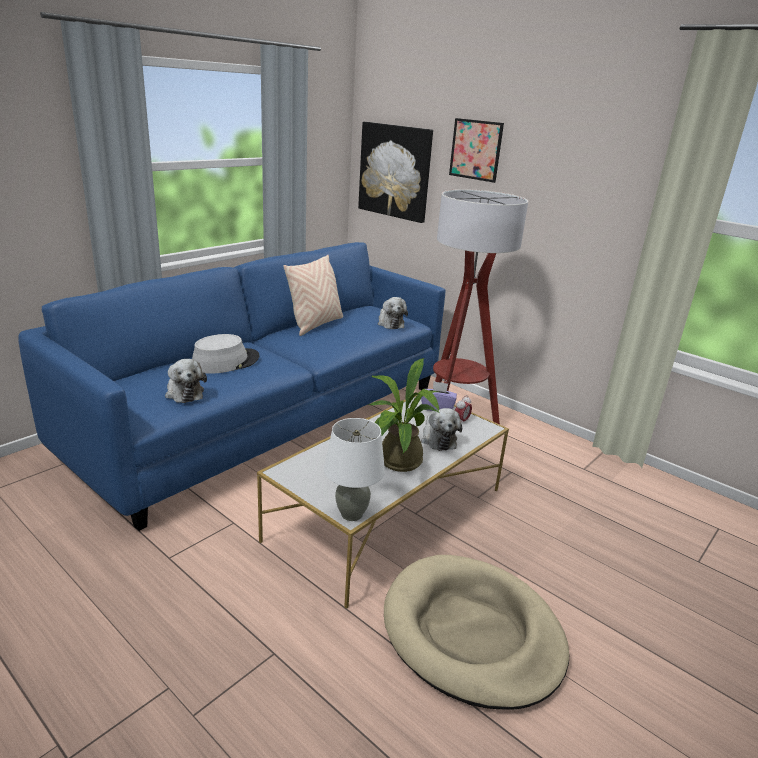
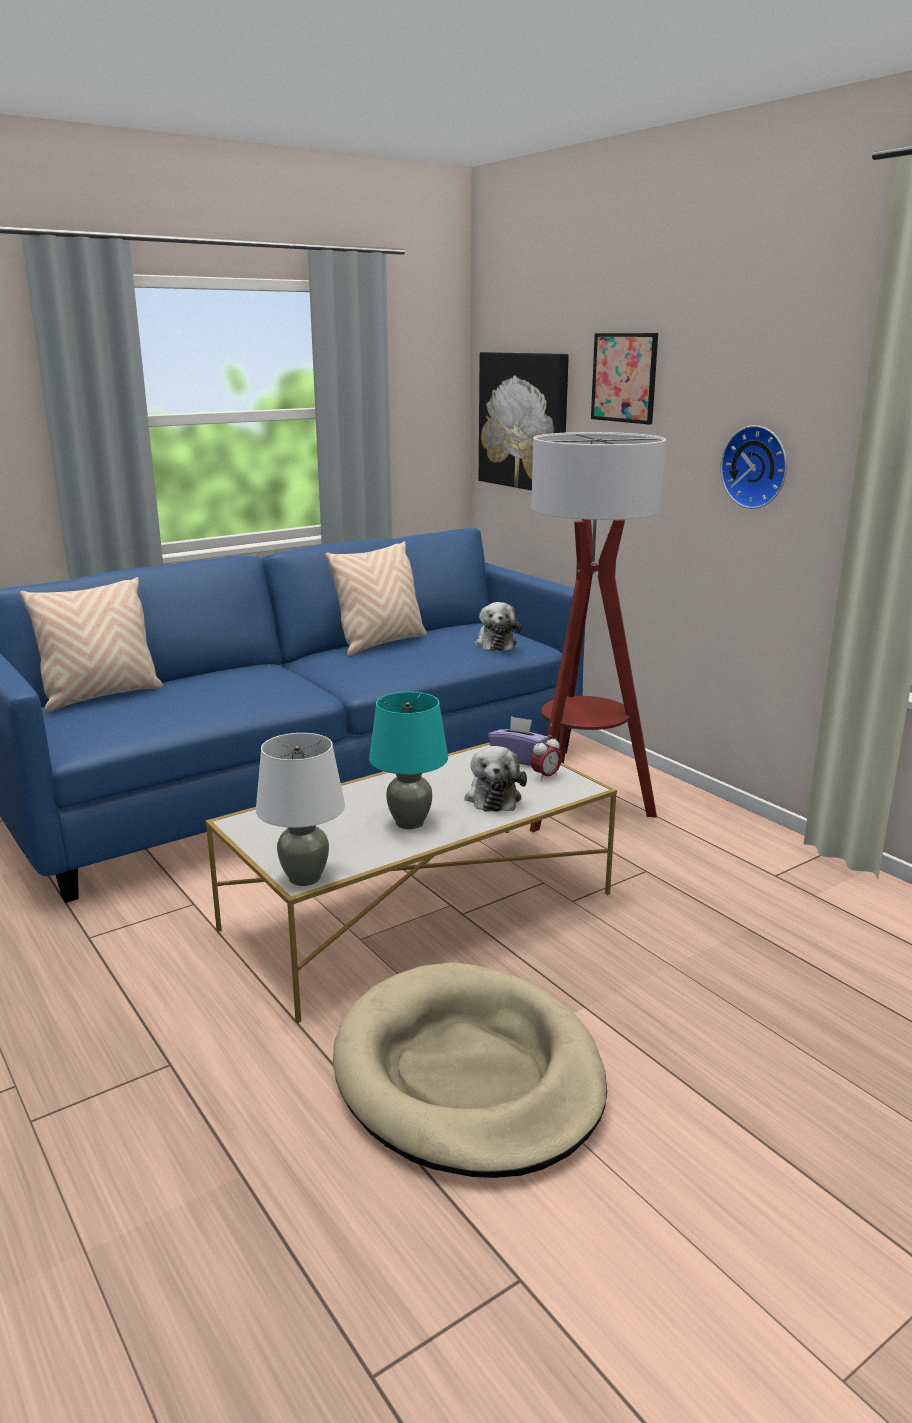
camera: 15 degrees right, 5 degrees down
(141, 376) = (101, 696): none -> beige pillow
(184, 392) = (143, 715): plush toy -> none
(225, 362) = (221, 683): grey hat -> none
(396, 463) = (410, 823): potted plant -> turquoise table lamp
(571, 216) = (757, 466): none -> wall clock

